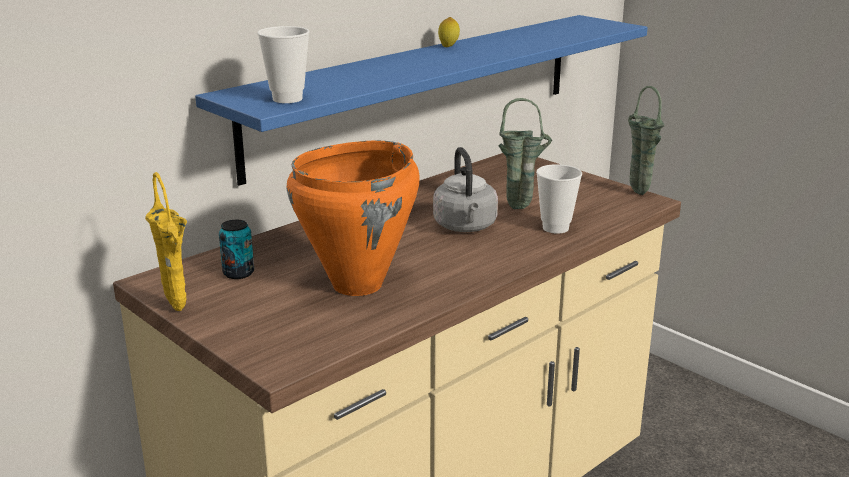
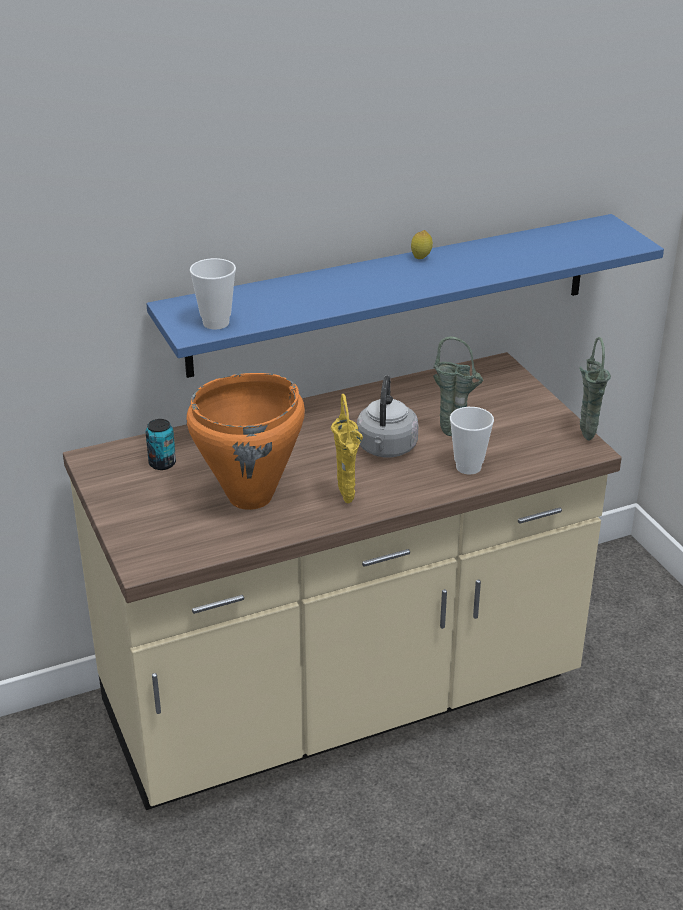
camera: 20 degrees right, 10 degrees up
(178, 310) = (97, 493): yellow vase -> yellow vase (347, 502)

